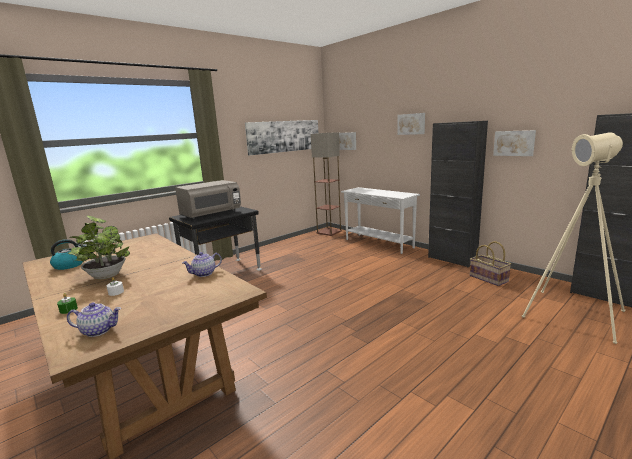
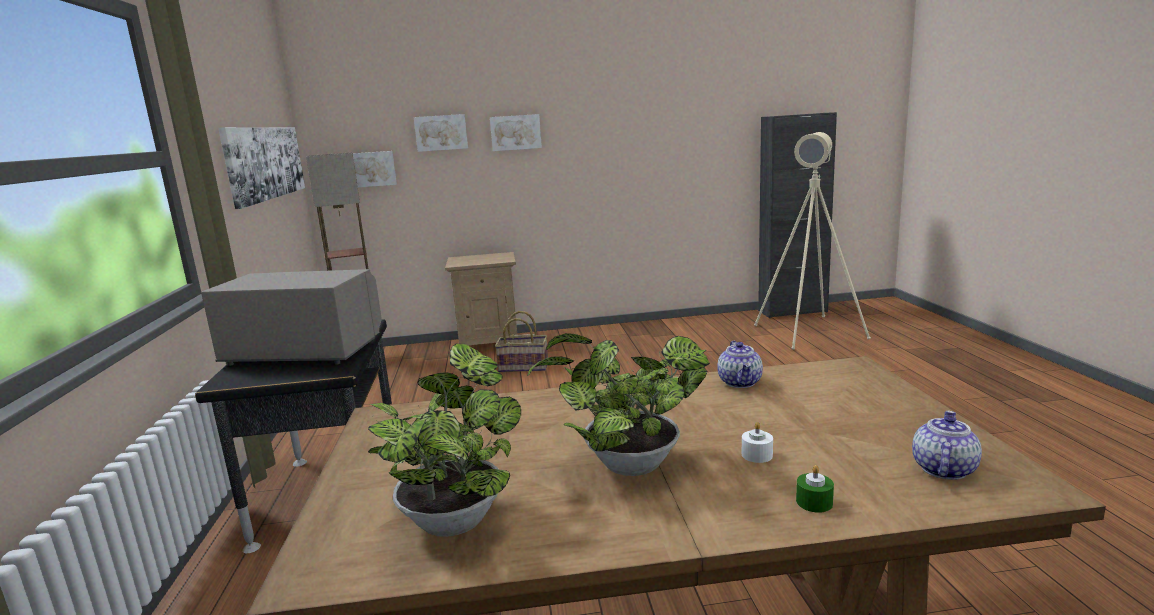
camera: 55 degrees left, 0 degrees up
(70, 265) = (456, 516): kettle -> potted plant
(211, 214) = (304, 352): grey microwave -> grey microwave turned 75 degrees counterclockwise
(379, 243) = (490, 344): white console table -> beige nightstand
(452, 259) = (619, 328): black cabinet -> none
(489, 278) = (695, 332): basket -> basket (524, 366)
(514, 143) = (673, 153): picture -> picture (441, 132)

